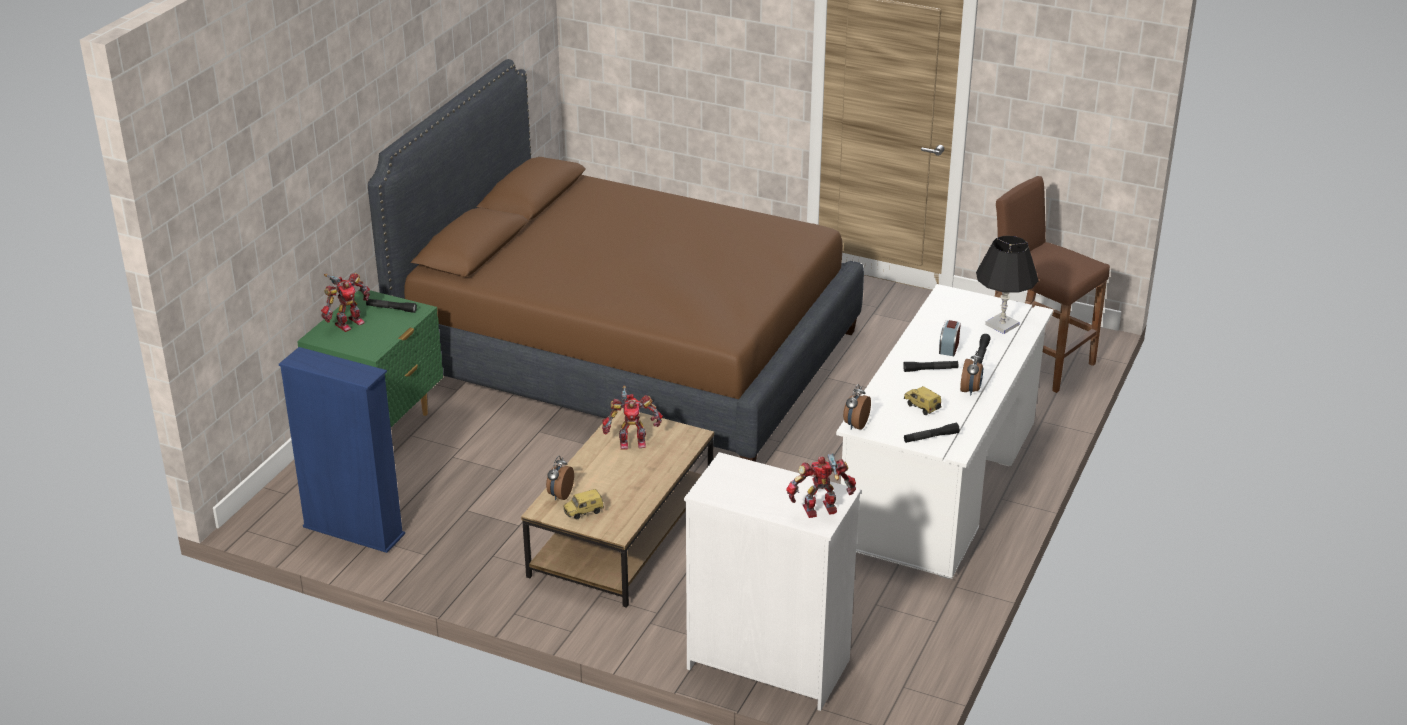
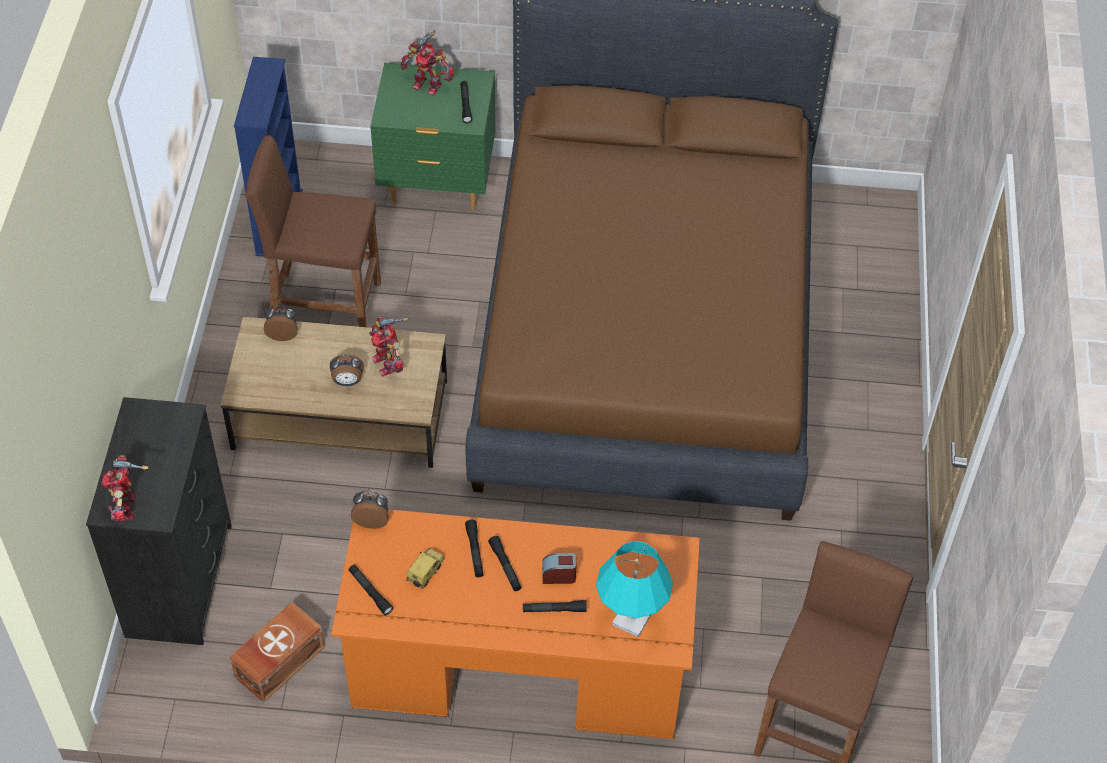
camera: 70 degrees right, 20 degrees up
(482, 520) = (324, 305): none -> brown stool
(584, 513) = (261, 360): toy car -> none
(769, 663) = (180, 581): white dresser -> black dresser
(821, 511) = (126, 507): toy robot -> toy robot turned 150 degrees counterclockwise
(886, 615) = (278, 662): none -> brown storage box
(909, 381) = (475, 551): none -> black flashlight
(941, 484) = (518, 667): white desk -> orange desk
(971, 390) = (476, 612): alarm clock -> alarm clock (347, 382)
(1002, 325) = (631, 619): black table lamp -> turquoise table lamp

